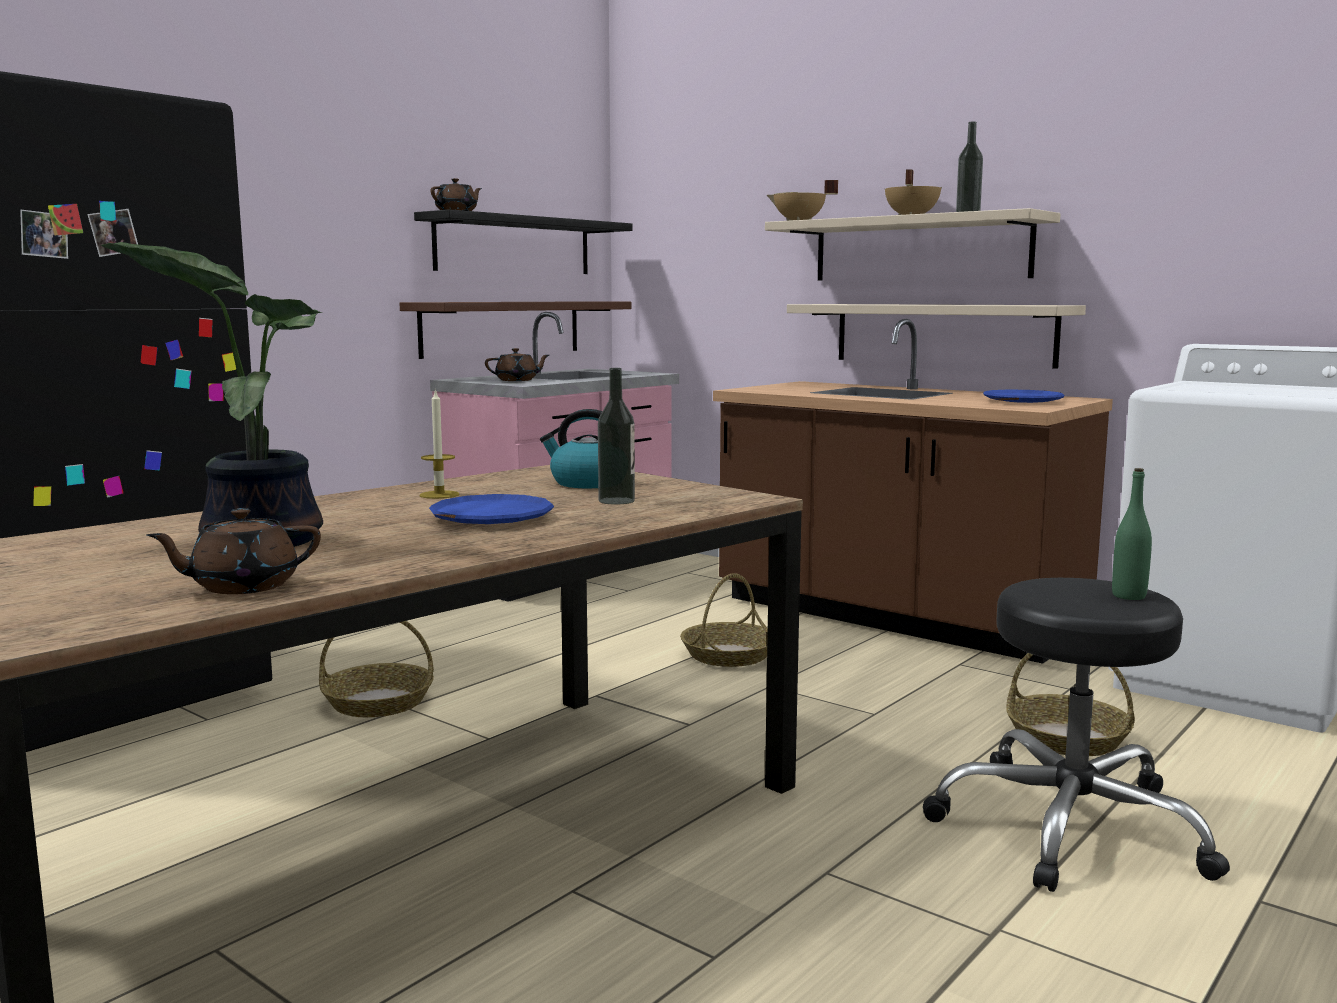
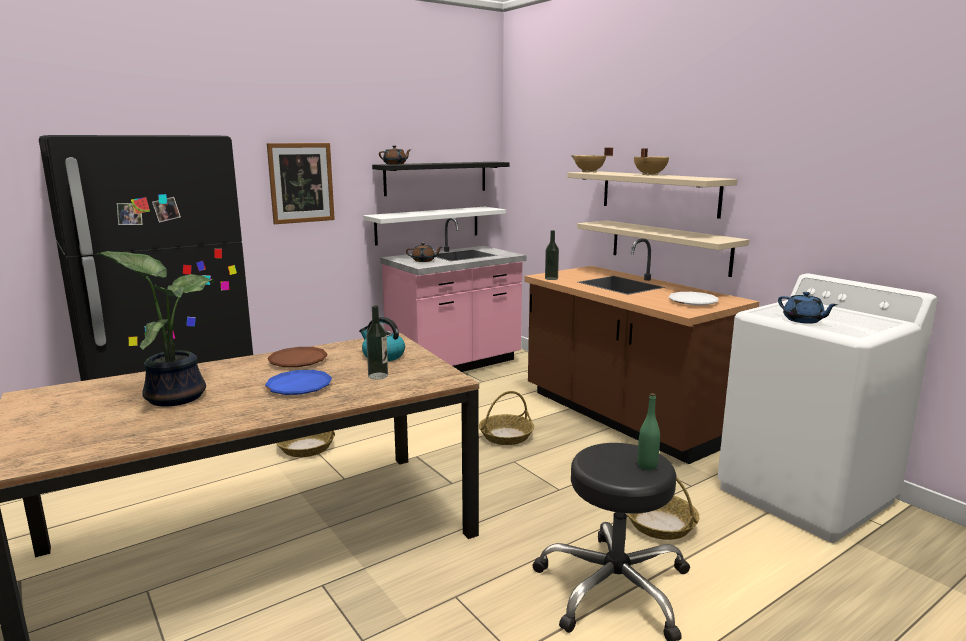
camera: 15 degrees right, 5 degrees up
(242, 586) = (128, 437): brown teapot -> none
(297, 234) = (301, 183): none -> picture
(439, 495) = (298, 361): candle -> brown plate
(502, 328) = (428, 225): brown shelf -> white shelf
(968, 212) = (676, 177): bottle -> bottle (551, 278)
(1022, 401) = (693, 302): blue plate -> white plate
(1241, 391) = (803, 320): none -> blue teapot

